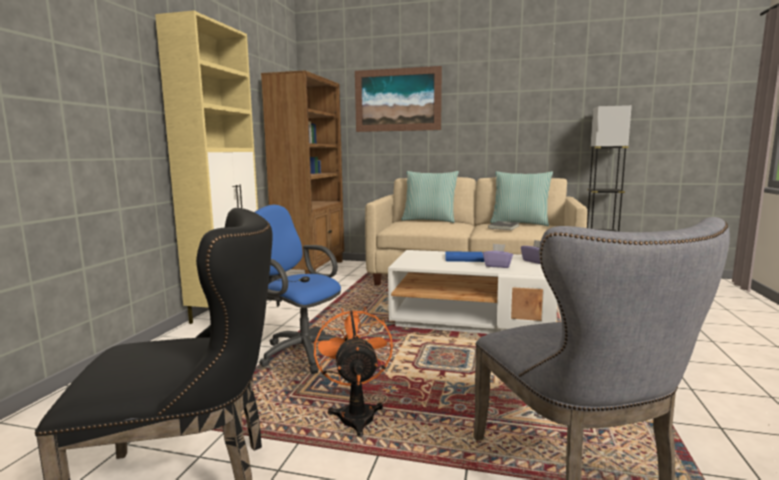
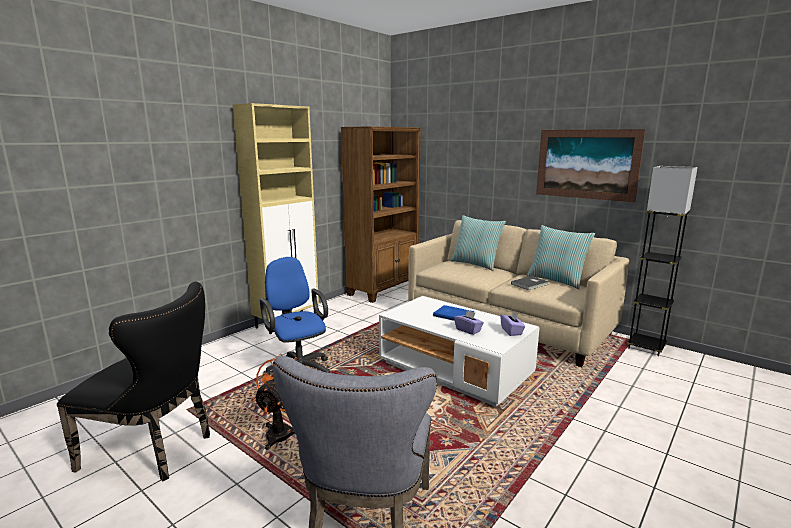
camera: 25 degrees right, 5 degrees up
(397, 100) = (468, 144): picture -> picture (586, 164)

